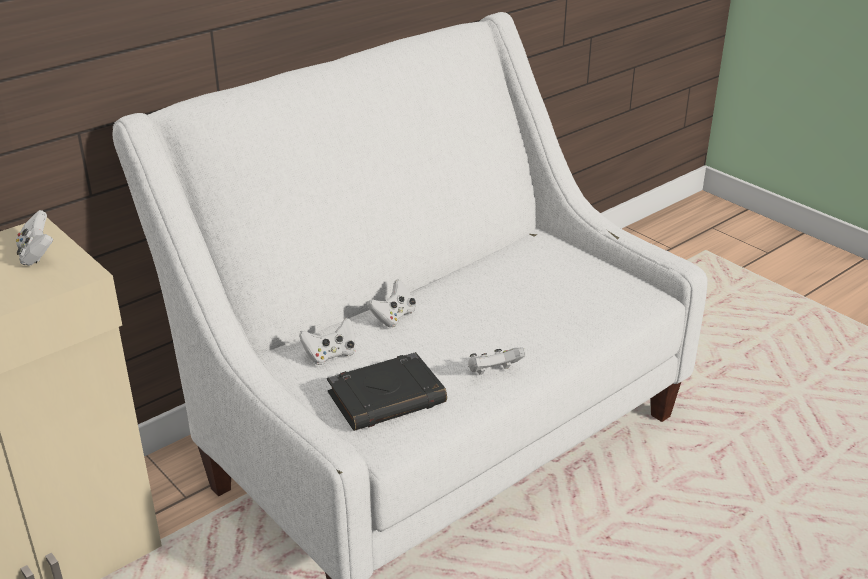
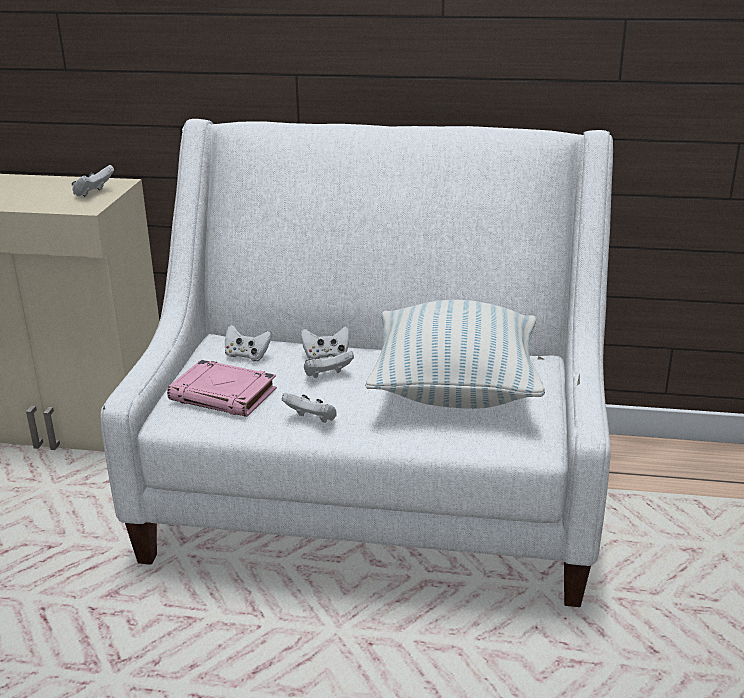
camera: 50 degrees right, 5 degrees down
(387, 398) = (224, 395): black book -> pink book
(430, 332) = (327, 376): none -> white game controller
(536, 290) = (455, 390): none -> pillow

